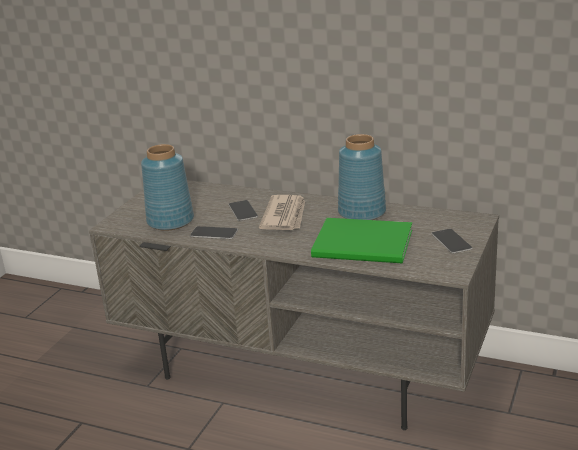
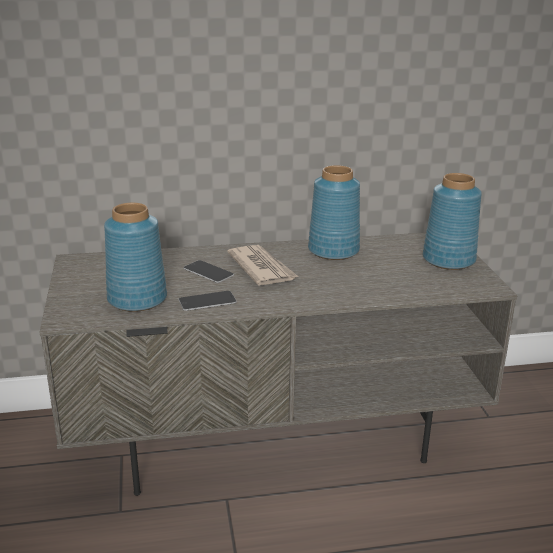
camera: 35 degrees left, 0 degrees up
(365, 245) = (380, 280): green book -> none
(451, 241) = (448, 260): phone -> blue vase

